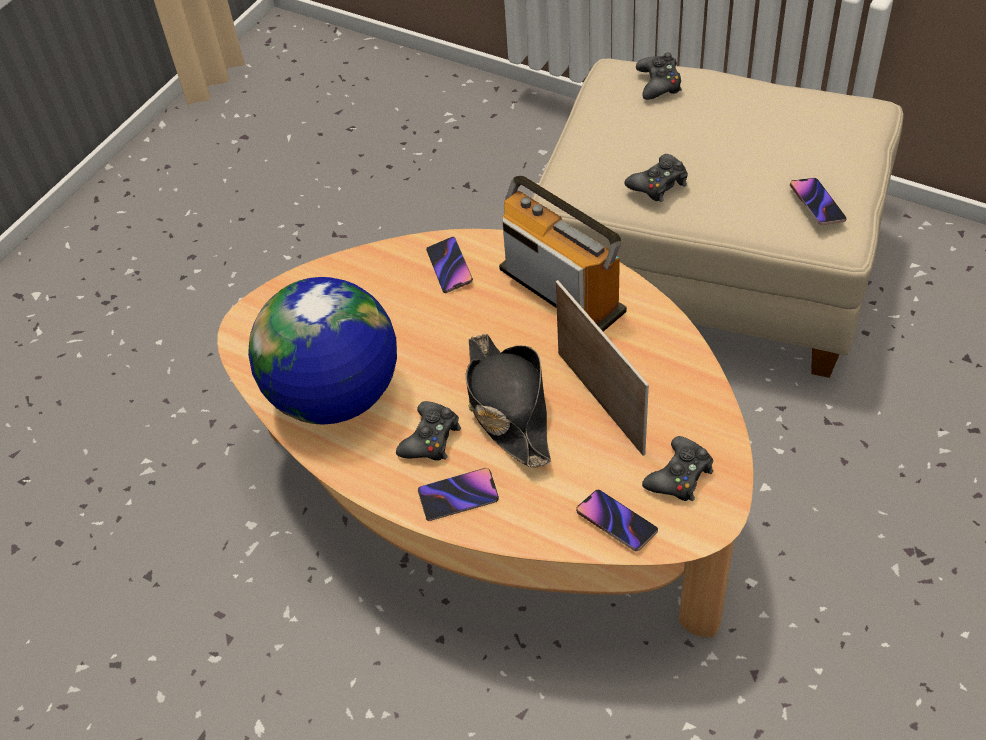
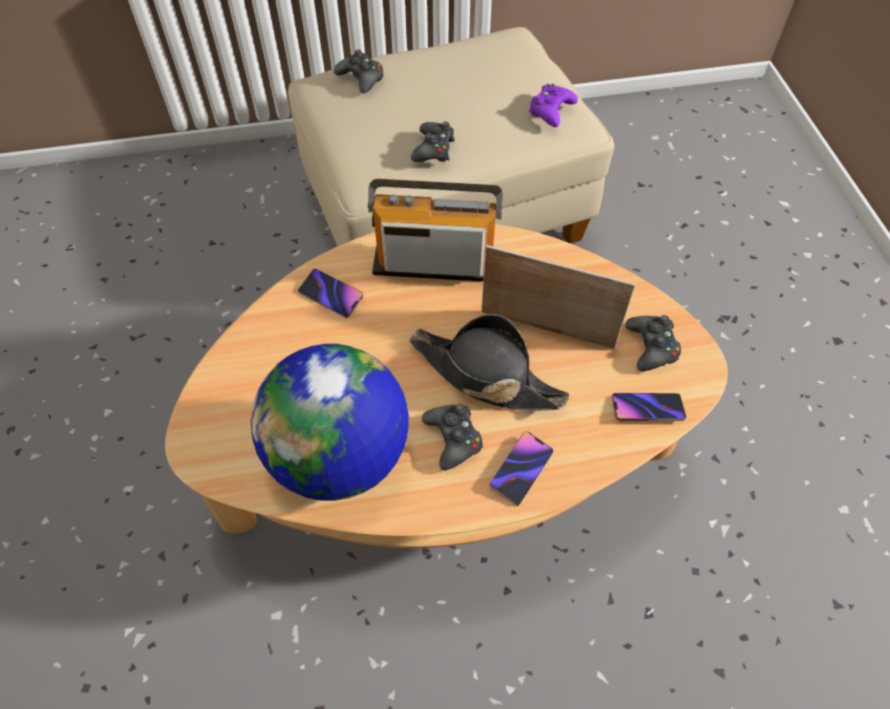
camera: 45 degrees left, 5 degrees up
(816, 204) = (551, 110): phone -> purple game controller

